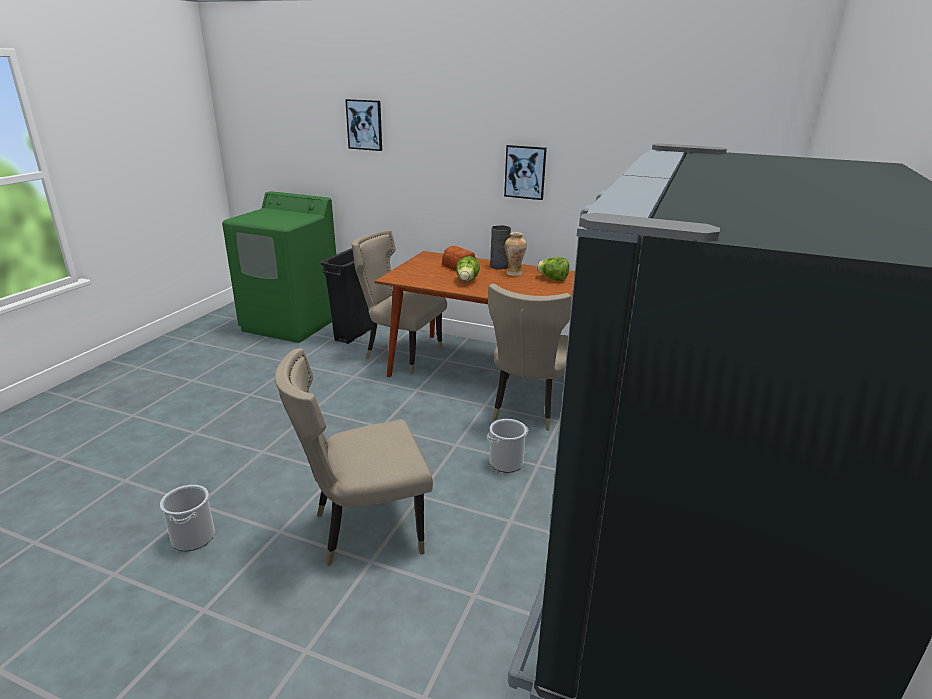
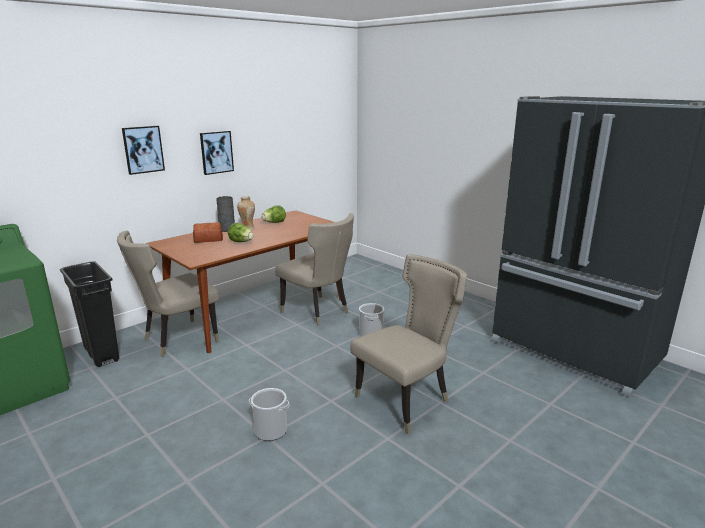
camera: 65 degrees left, 5 degrees down
(193, 537) = (369, 488): bucket -> bucket (270, 430)
(363, 529) = (407, 400): beige chair -> beige chair turned 135 degrees counterclockwise
(365, 125) = (48, 134): picture -> picture (143, 149)

